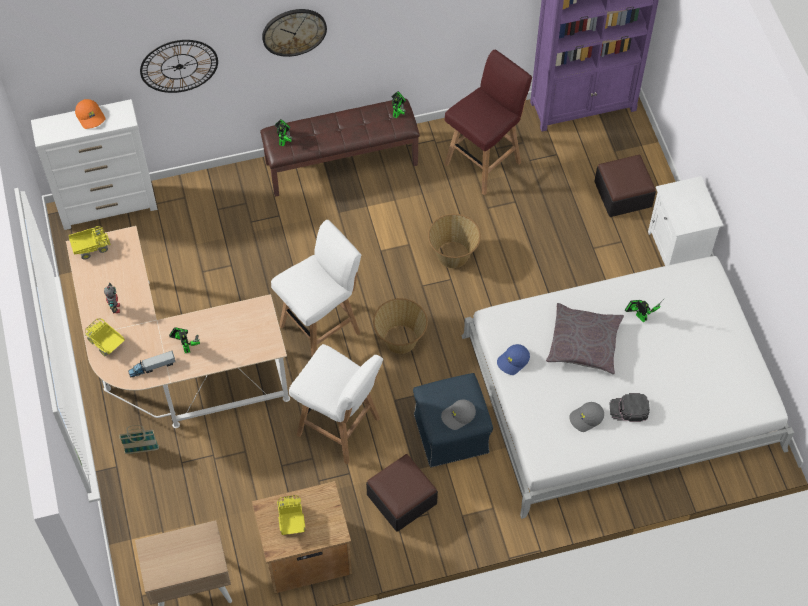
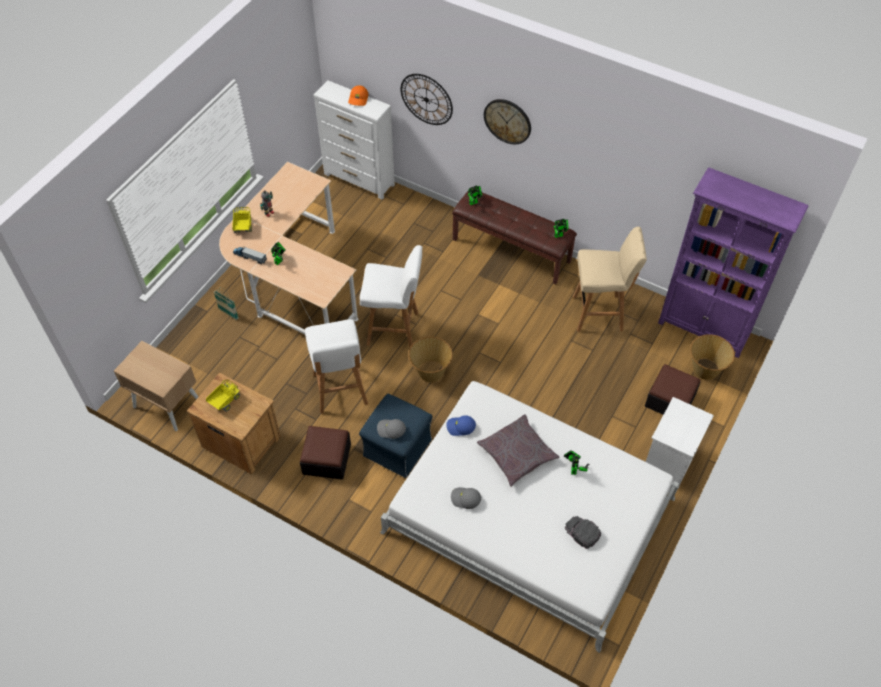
camera: 45 degrees right, 5 degrees down
(90, 248) = (294, 174): toy truck -> none
(453, 255) = (517, 350): basket -> basket (705, 369)
(484, 162) = (599, 313): red stool -> beige stool
(629, 409) = (499, 518): black cap -> black cap (582, 532)

